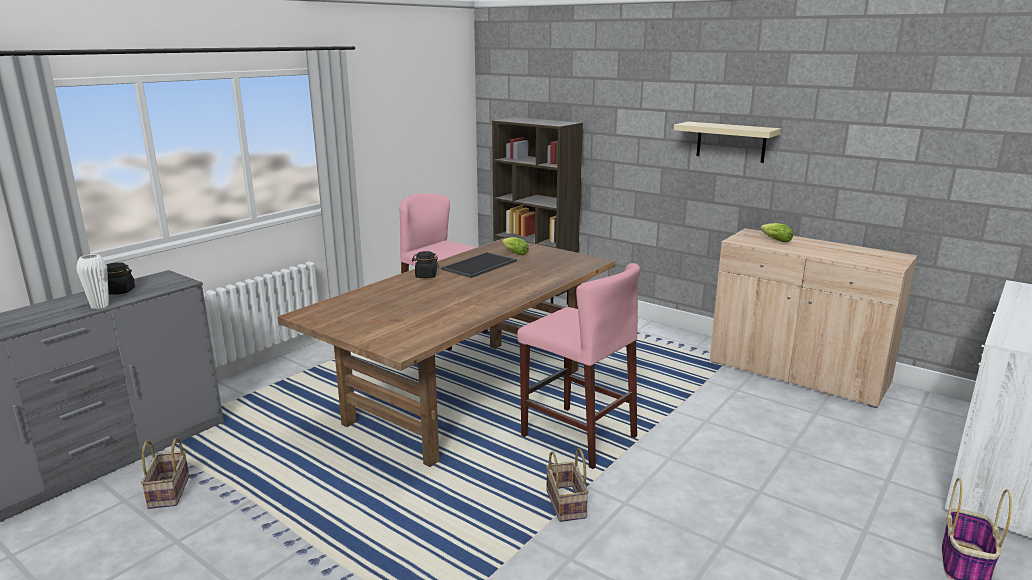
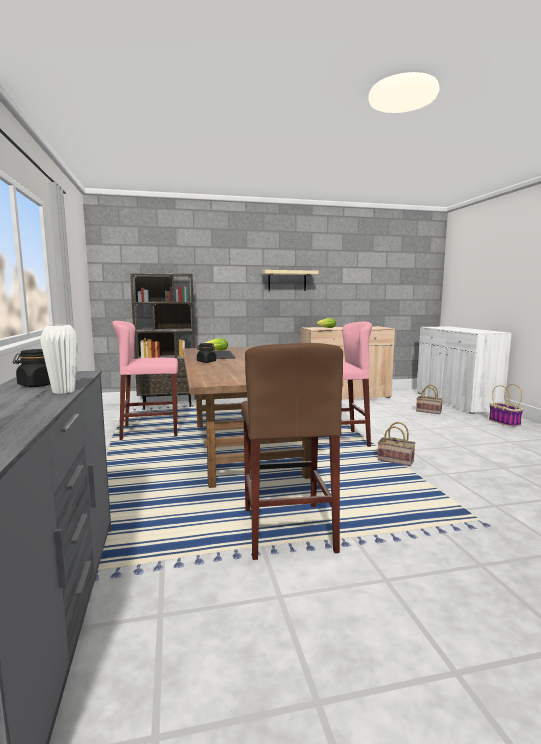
camera: 50 degrees left, 10 degrees down
(170, 493) = (188, 584): basket -> basket (429, 411)
(294, 500) = (287, 529): none -> brown stool

